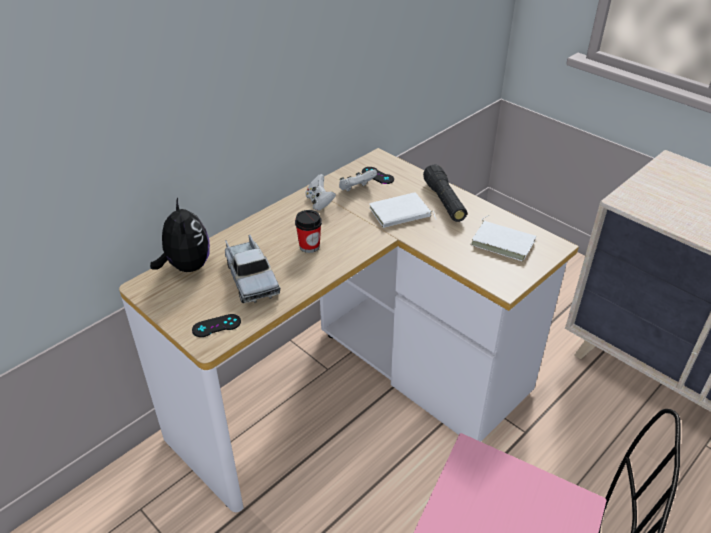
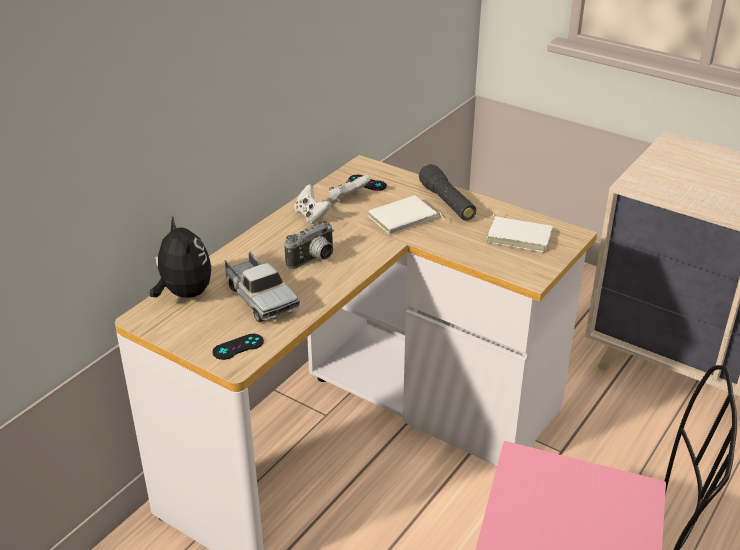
camera: 10 degrees left, 5 degrees down
(309, 246) = (314, 260): cup -> camera

